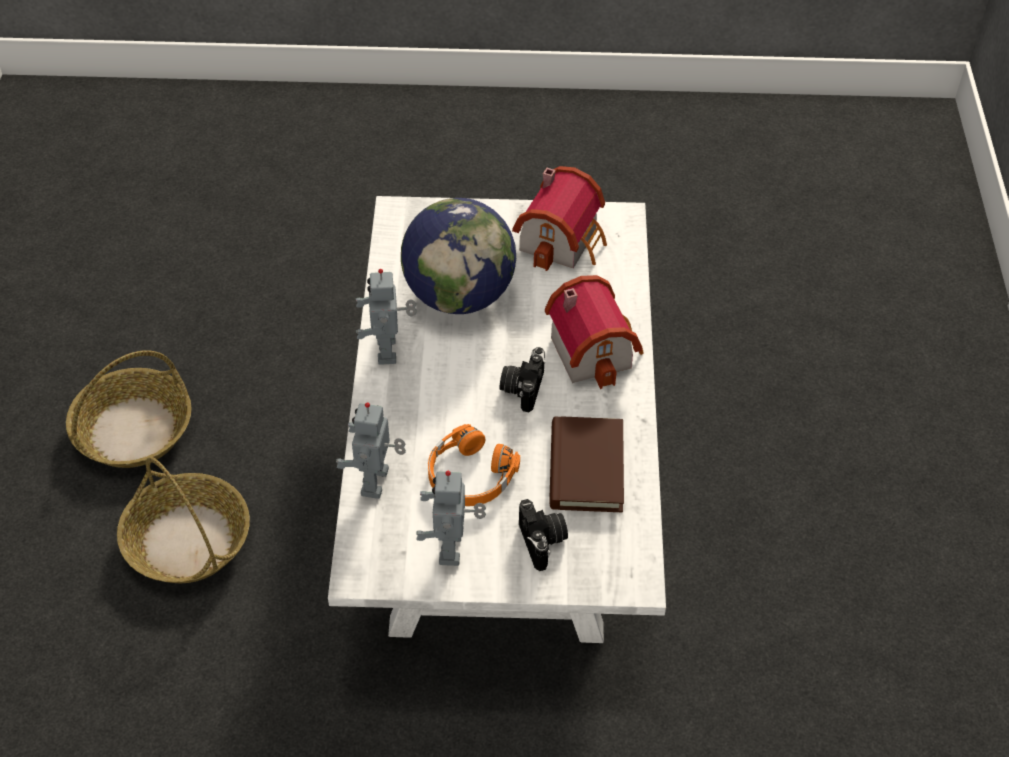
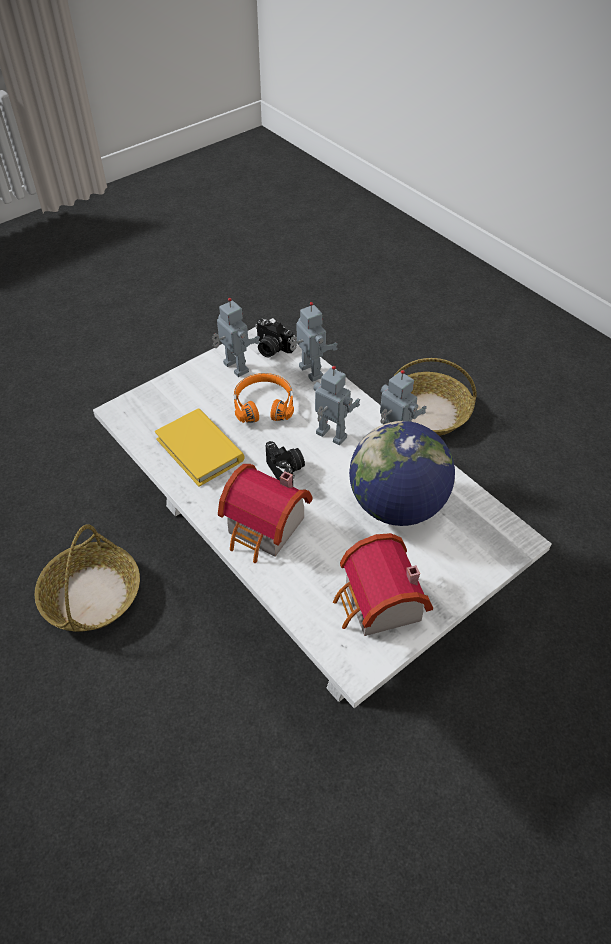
camera: 140 degrees right, 0 degrees up
(133, 431) = (531, 439): basket -> basket (92, 595)
(442, 394) = (330, 436): none -> toy robot
(543, 542) = (189, 399): camera -> camera (271, 348)
(586, 468) = (200, 450): brown book -> yellow book

